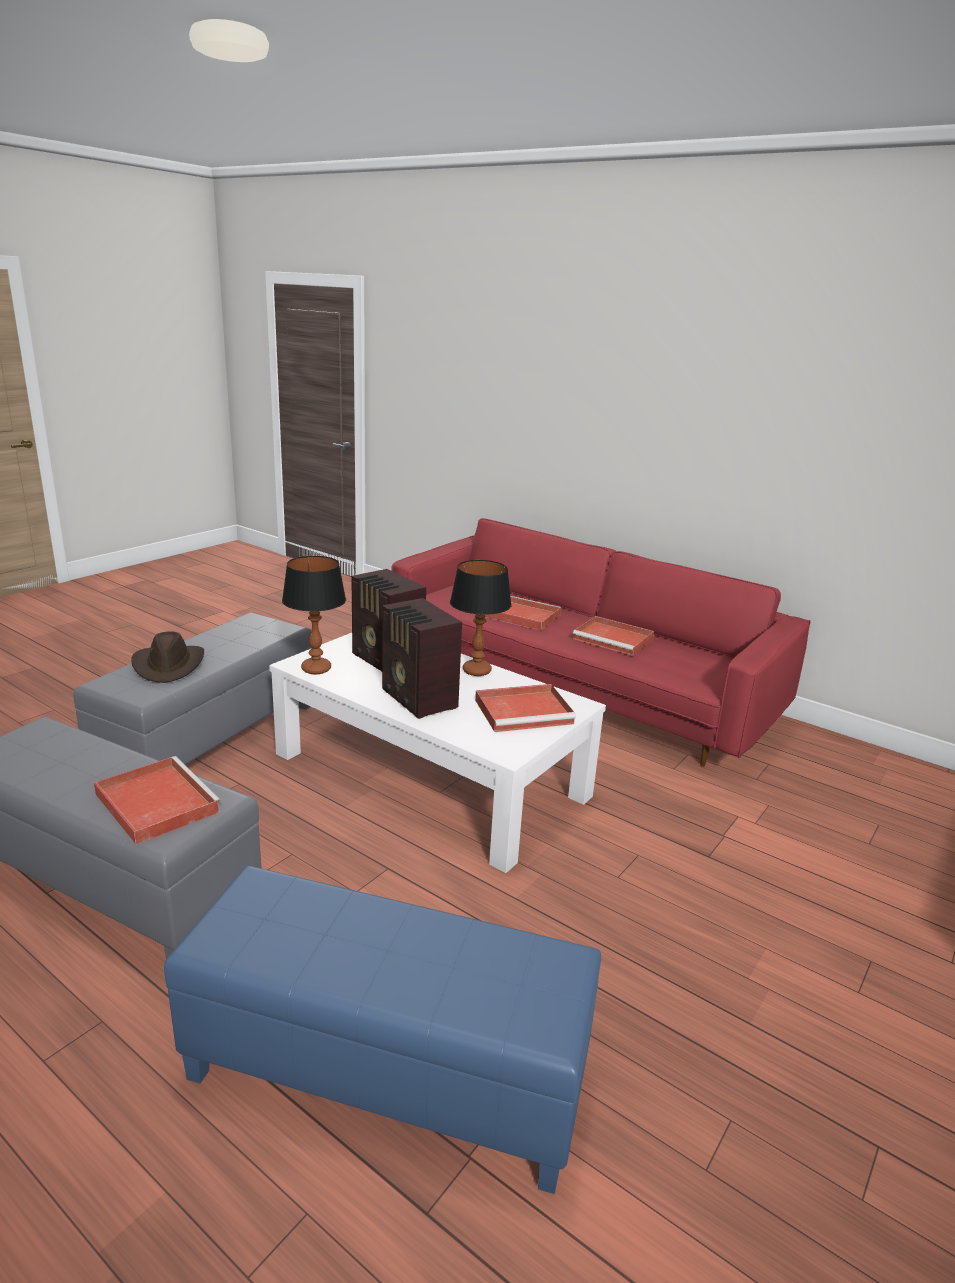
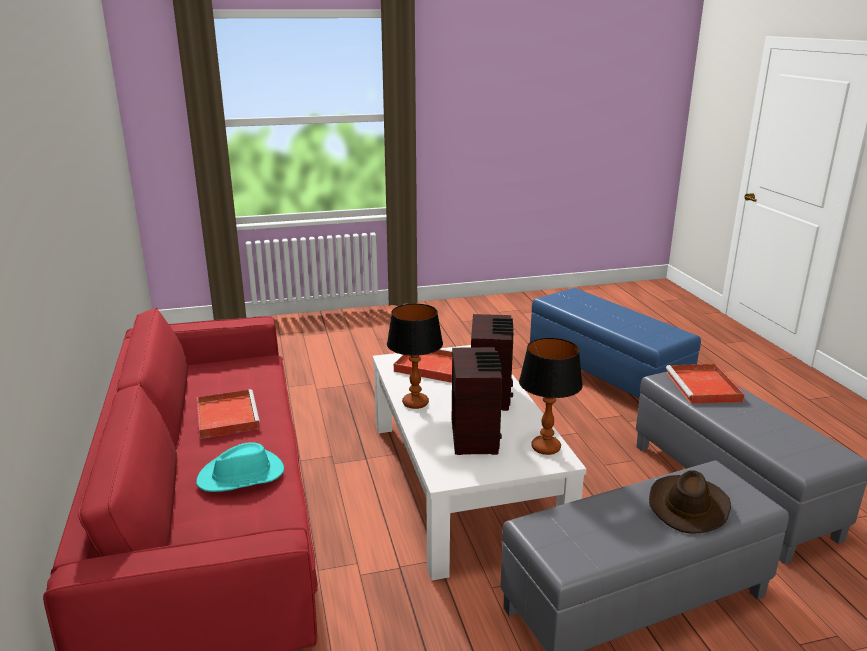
camera: 140 degrees left, 0 degrees up
(521, 615) = (242, 476): red tray -> turquoise hat

